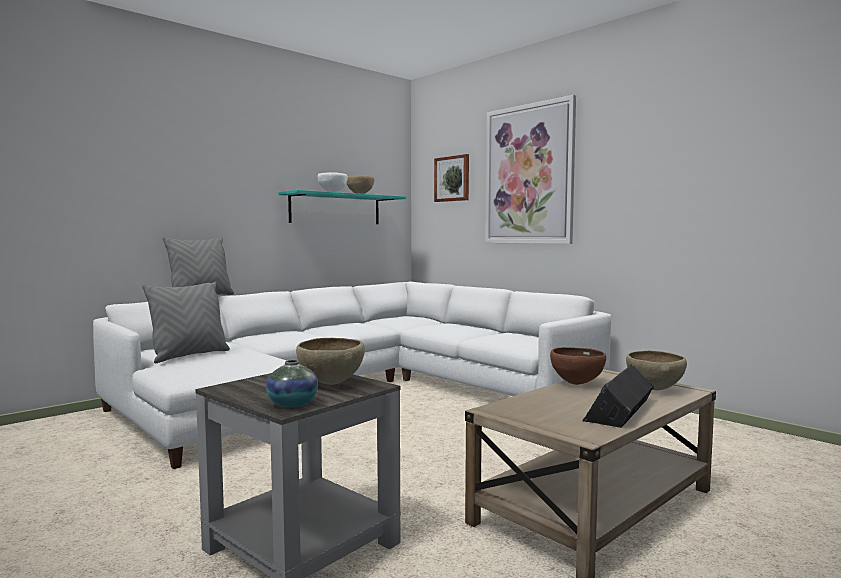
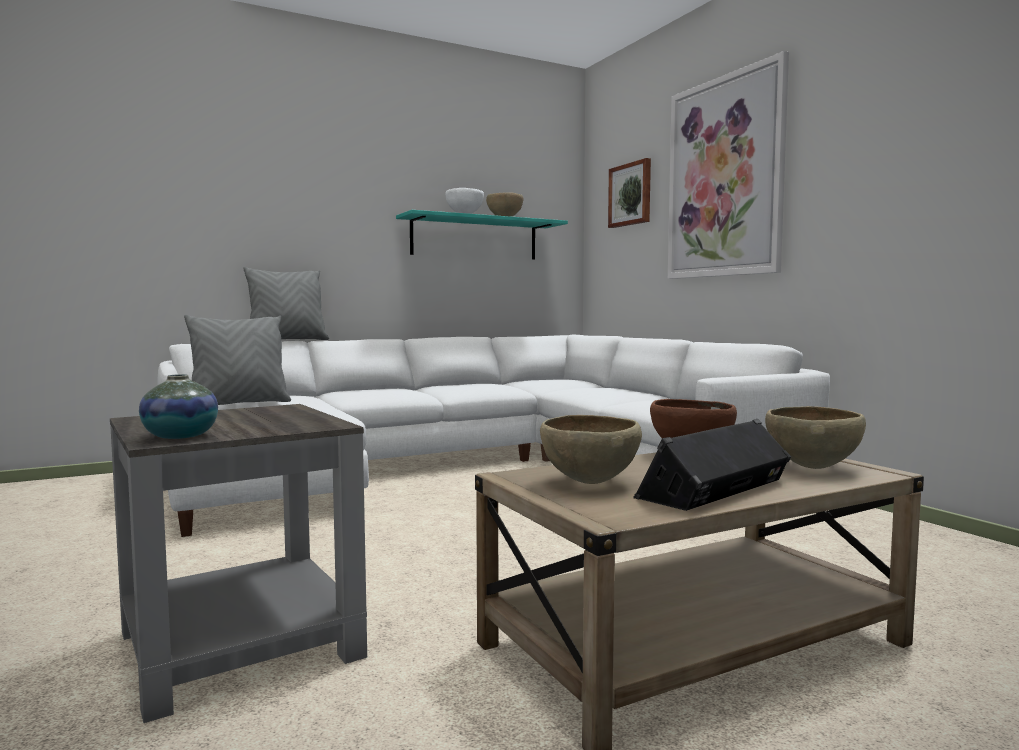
camera: 15 degrees right, 0 degrees up
(330, 384) = (277, 421): brown bowl -> brown bowl (589, 483)

